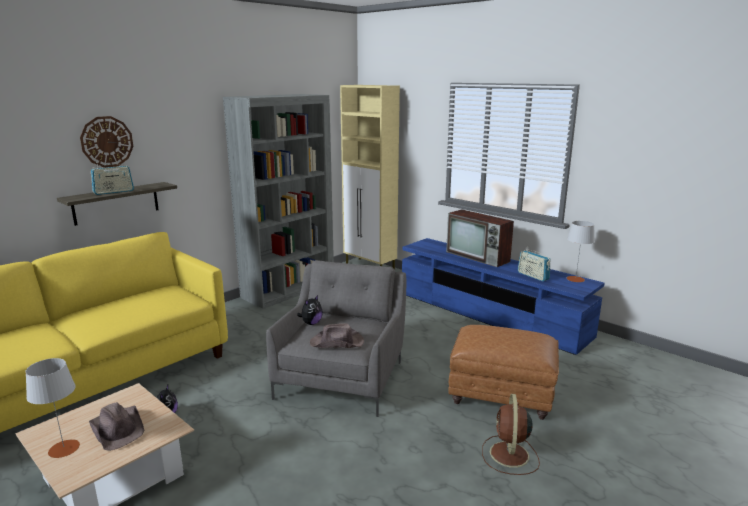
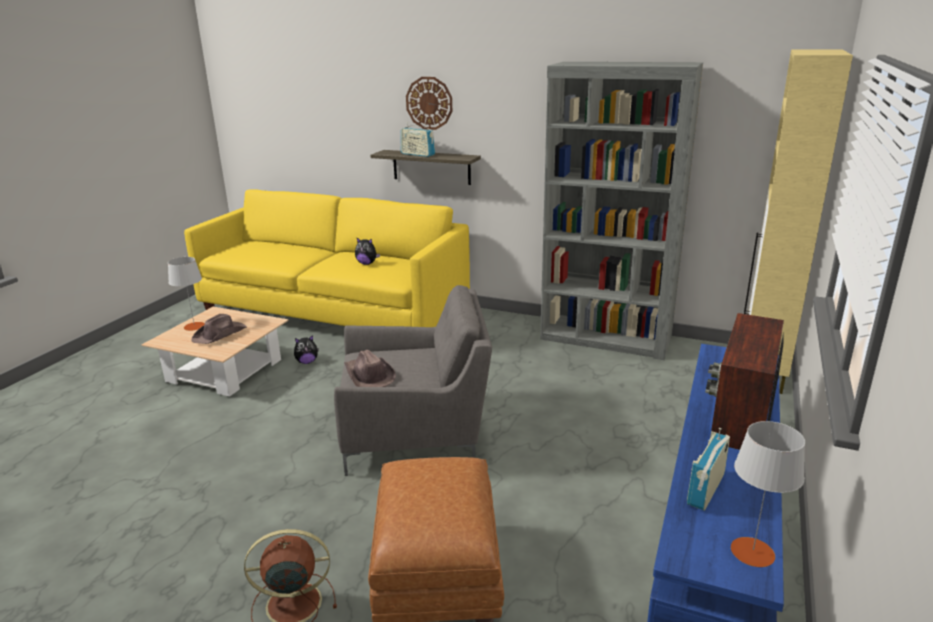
camera: 70 degrees right, 5 degrees up
(311, 323) = (410, 350): plush toy -> plush toy (367, 263)

